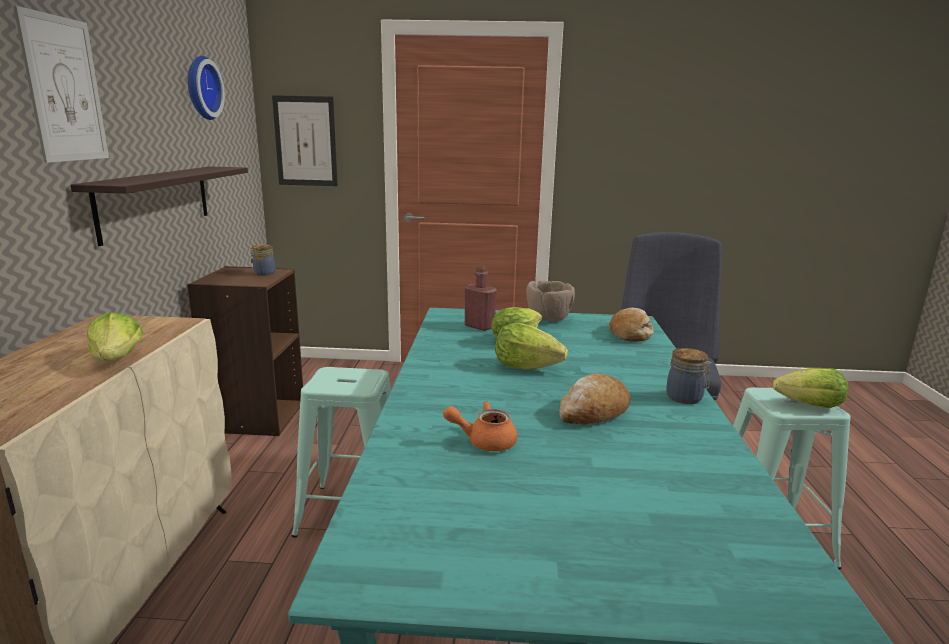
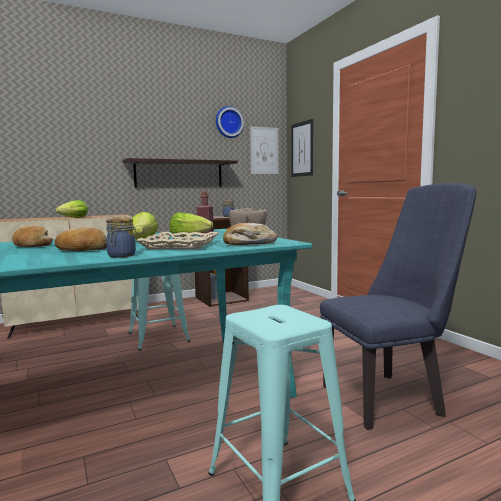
camera: 60 degrees right, 10 degrees down
(64, 90) = (127, 123): picture -> picture (264, 150)
(484, 441) = (32, 245): orange teapot -> bread
(610, 359) = (180, 245): none -> beige tray
(810, 405) = (272, 322): lettuce -> none

